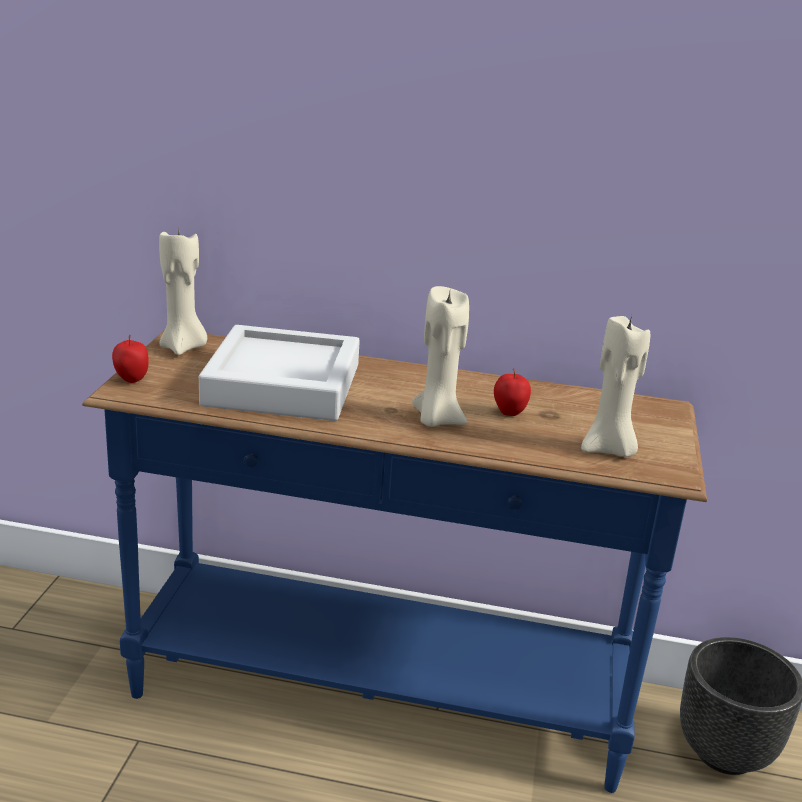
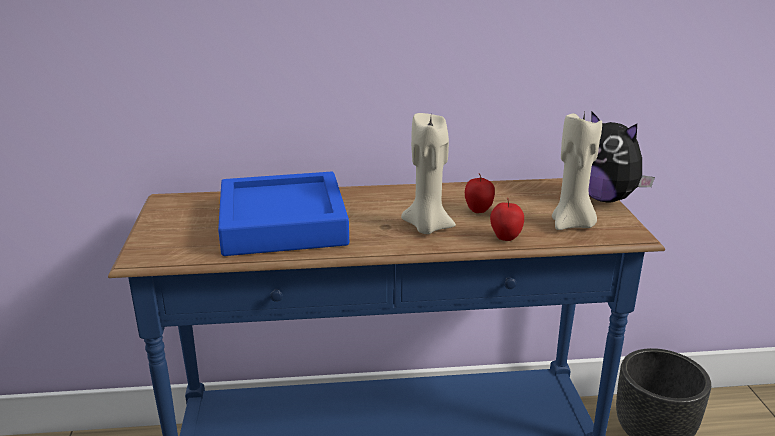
camera: 15 degrees left, 0 degrees up
(131, 380) = (146, 245): apple -> apple (505, 238)
(183, 347) = (176, 208): beige candle -> none
(282, 385) = (283, 224): grey tray -> blue tray
(678, 428) = (606, 198): none -> plush toy

